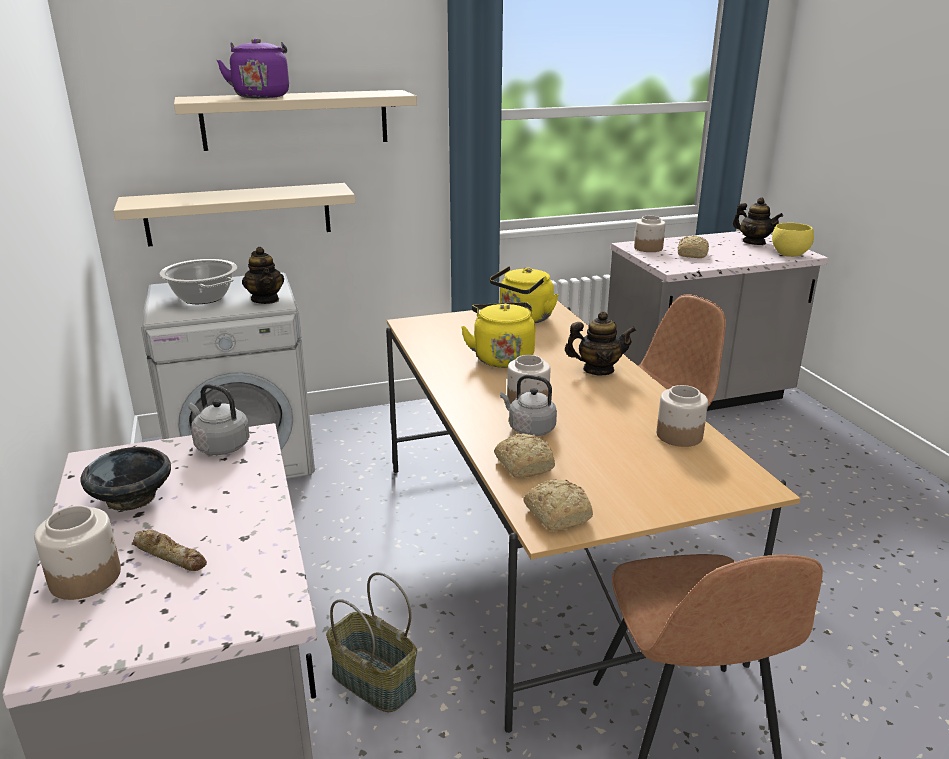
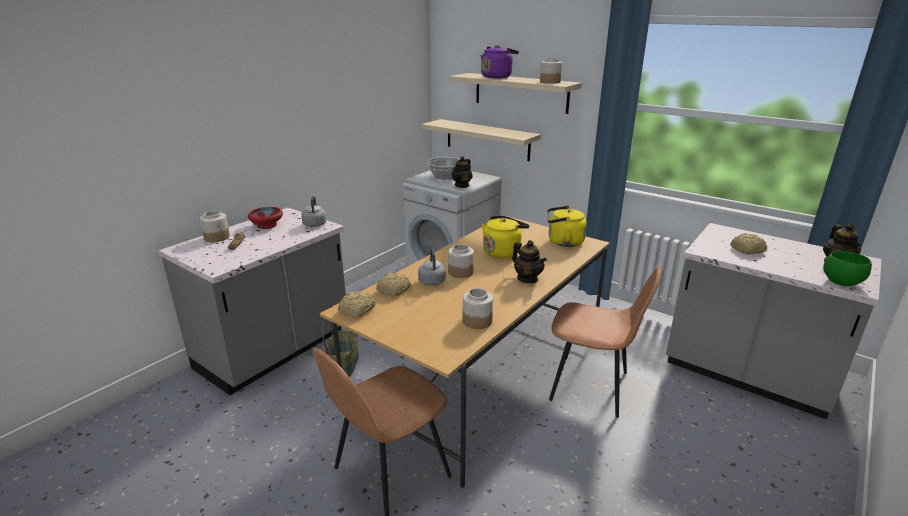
camera: 55 degrees right, 0 degrees up
(132, 498) = (267, 225): black bowl -> red bowl
(648, 248) = (725, 234): jar -> jar (549, 82)
(788, 254) = (840, 282): yellow bowl -> green bowl

